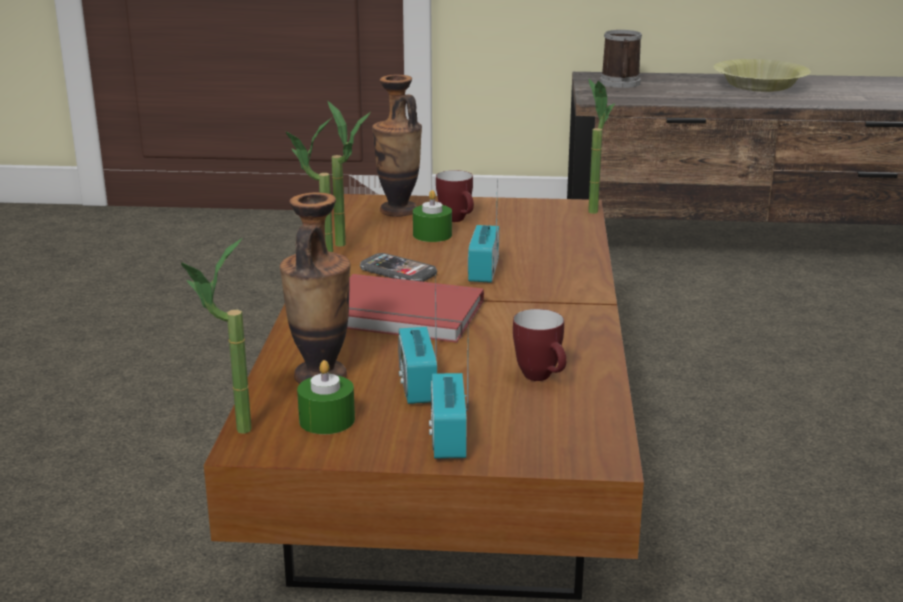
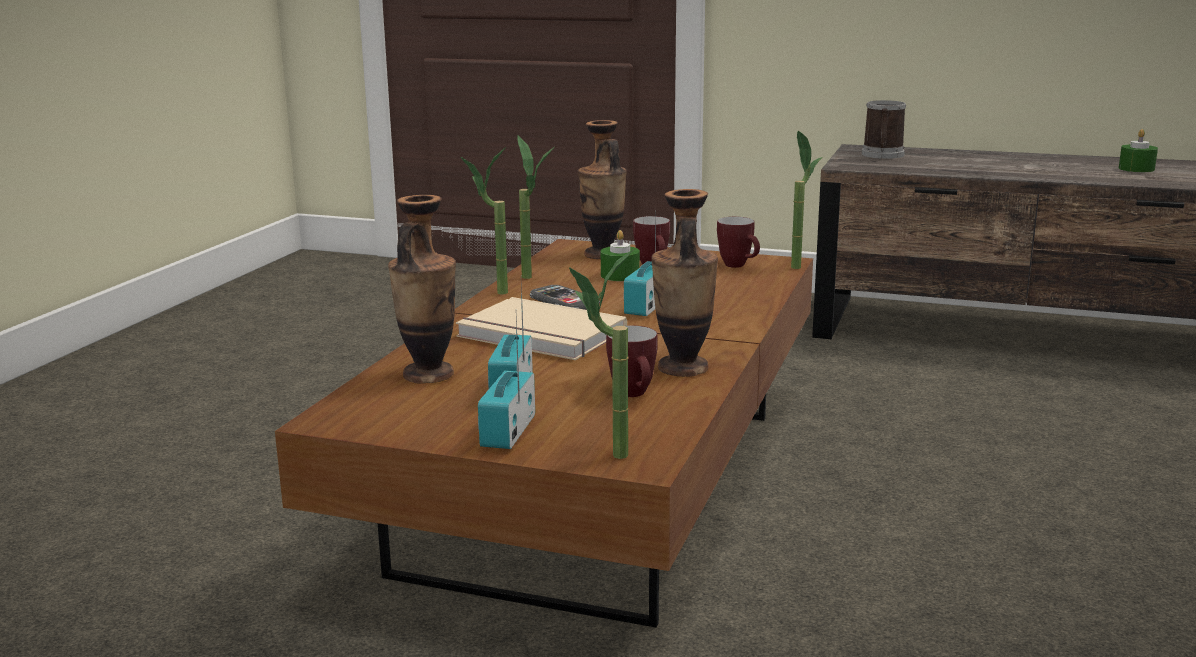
camera: 15 degrees right, 5 degrees down
(228, 433) = (314, 409): potted plant -> potted plant (604, 457)
(327, 420) = (407, 408): green candle -> green candle (1136, 169)
(401, 316) = (540, 335): red book -> beige book
(539, 214) = (739, 266): none -> mug
(566, 341) = (683, 368): none -> vase
(759, 86) = (1032, 163): yellow bowl -> none

